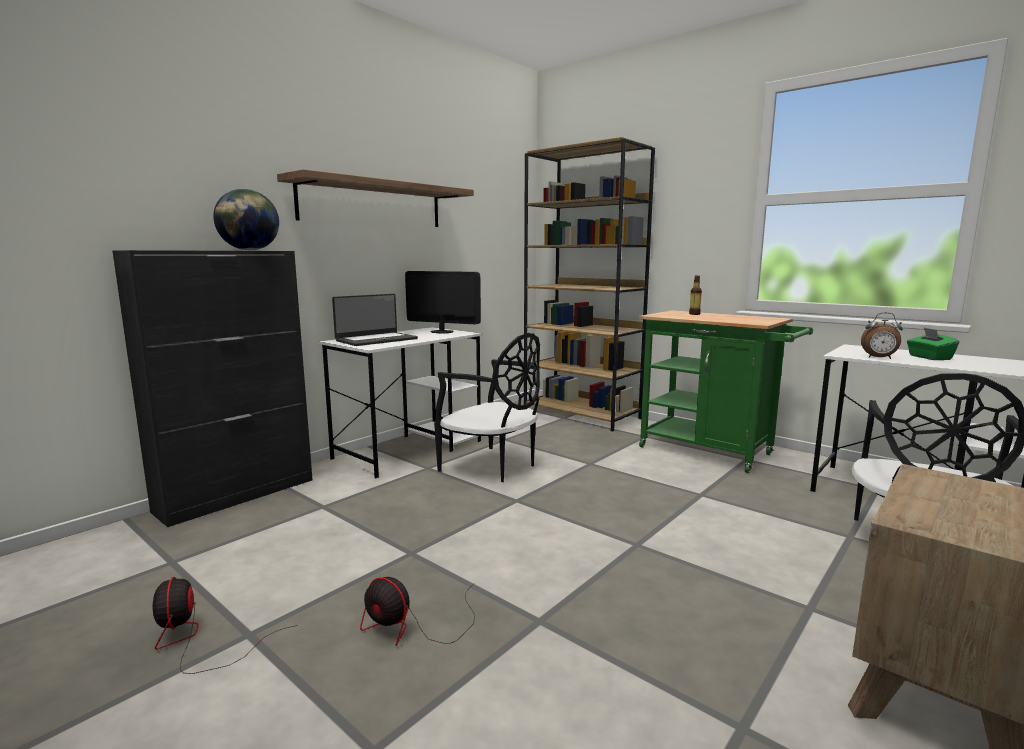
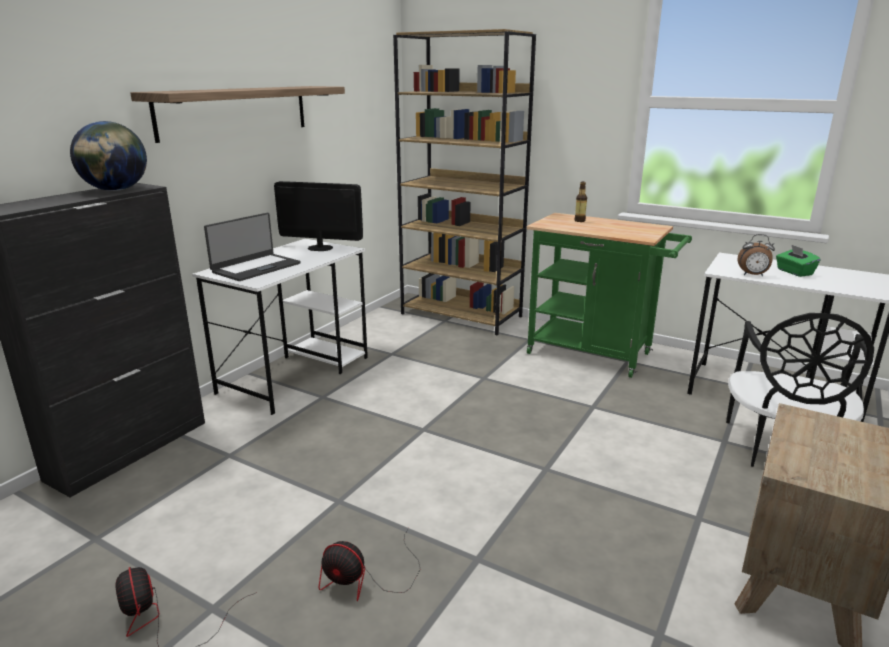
camera: 10 degrees left, 10 degrees up
(492, 466) = (388, 389): black chair -> none

